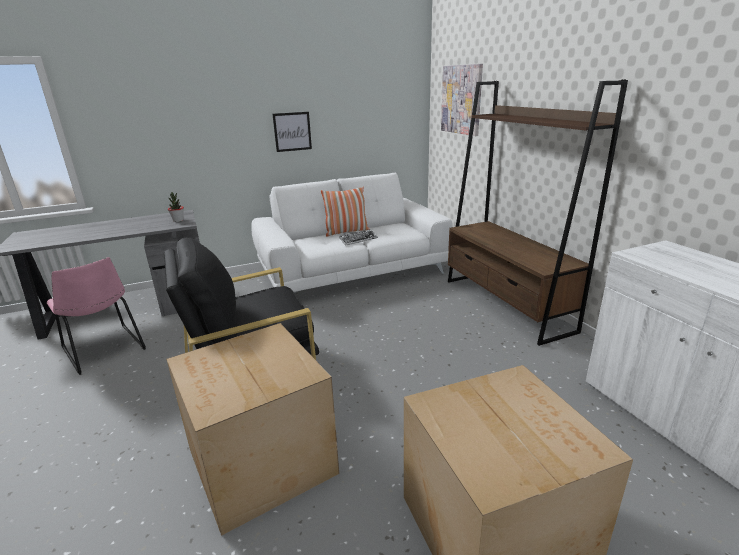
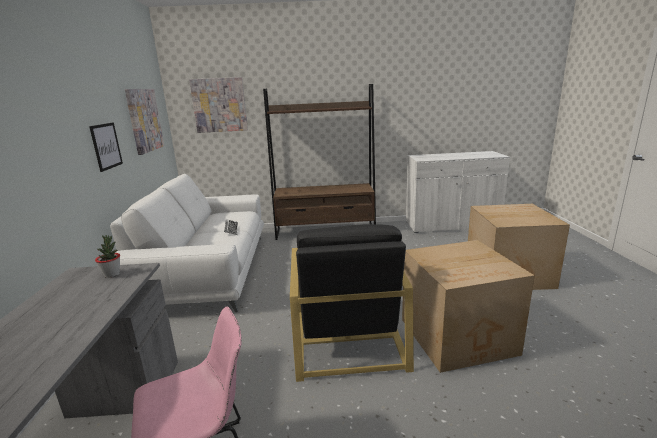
camera: 70 degrees left, 5 degrees down
(346, 232) = (202, 232): pillow -> none
(369, 111) = (144, 120): none -> picture

